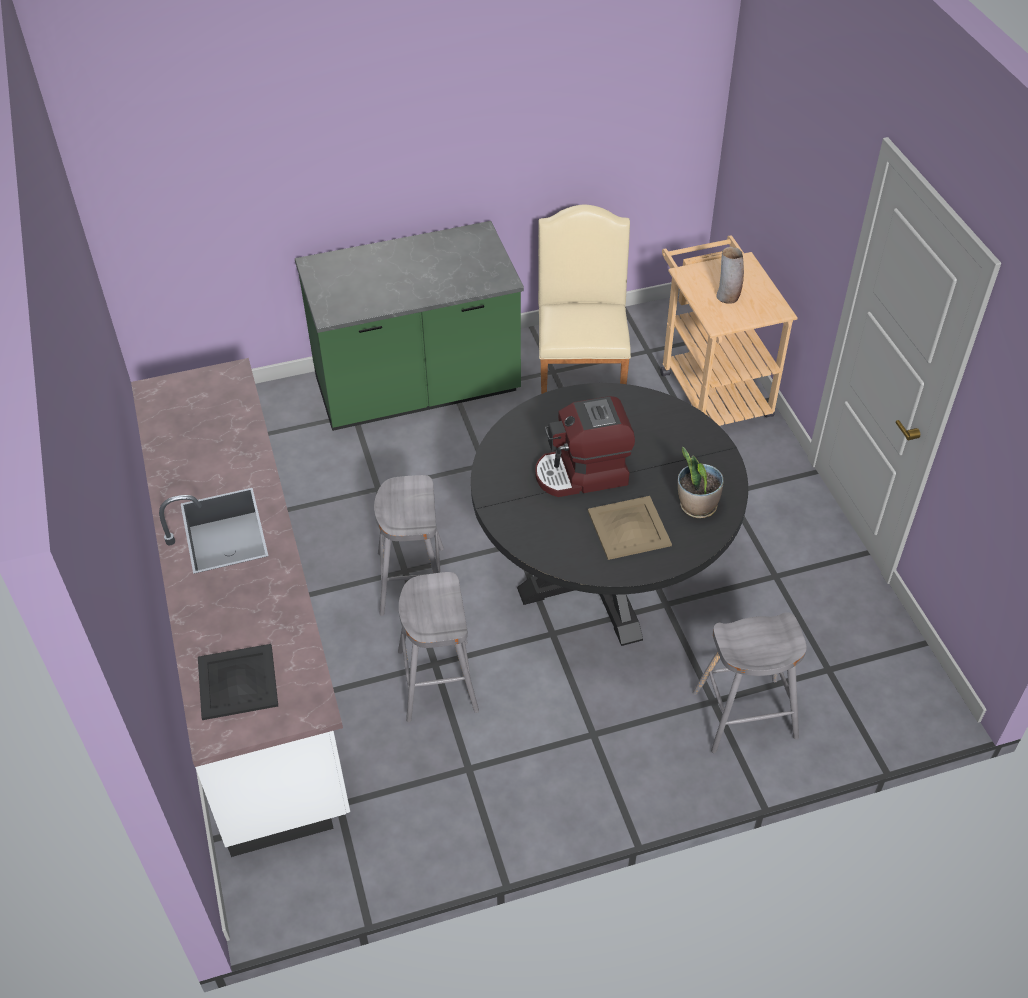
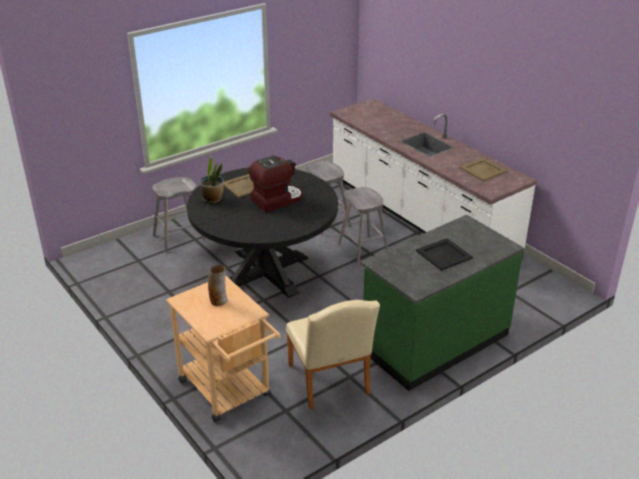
camera: 160 degrees right, 15 degrees down
(192, 428) = (482, 169): none -> beige tray
(237, 681) = (376, 113): black tray -> black tray (444, 254)

